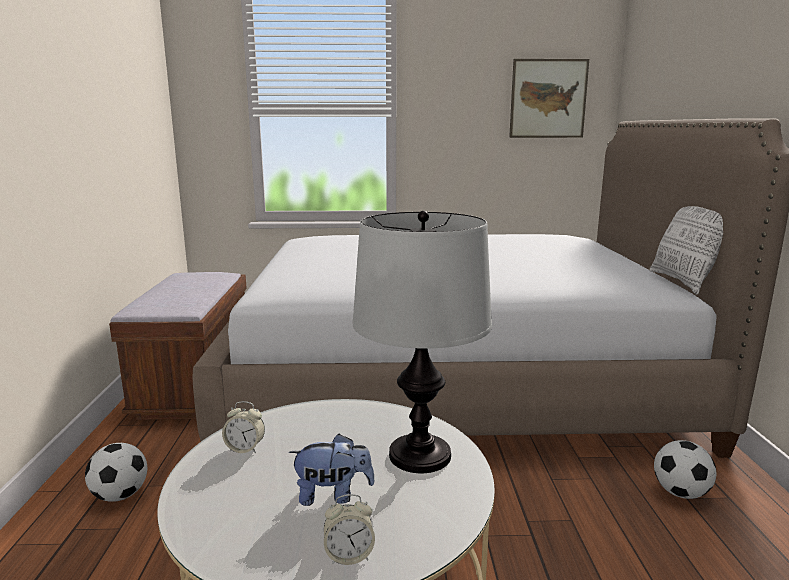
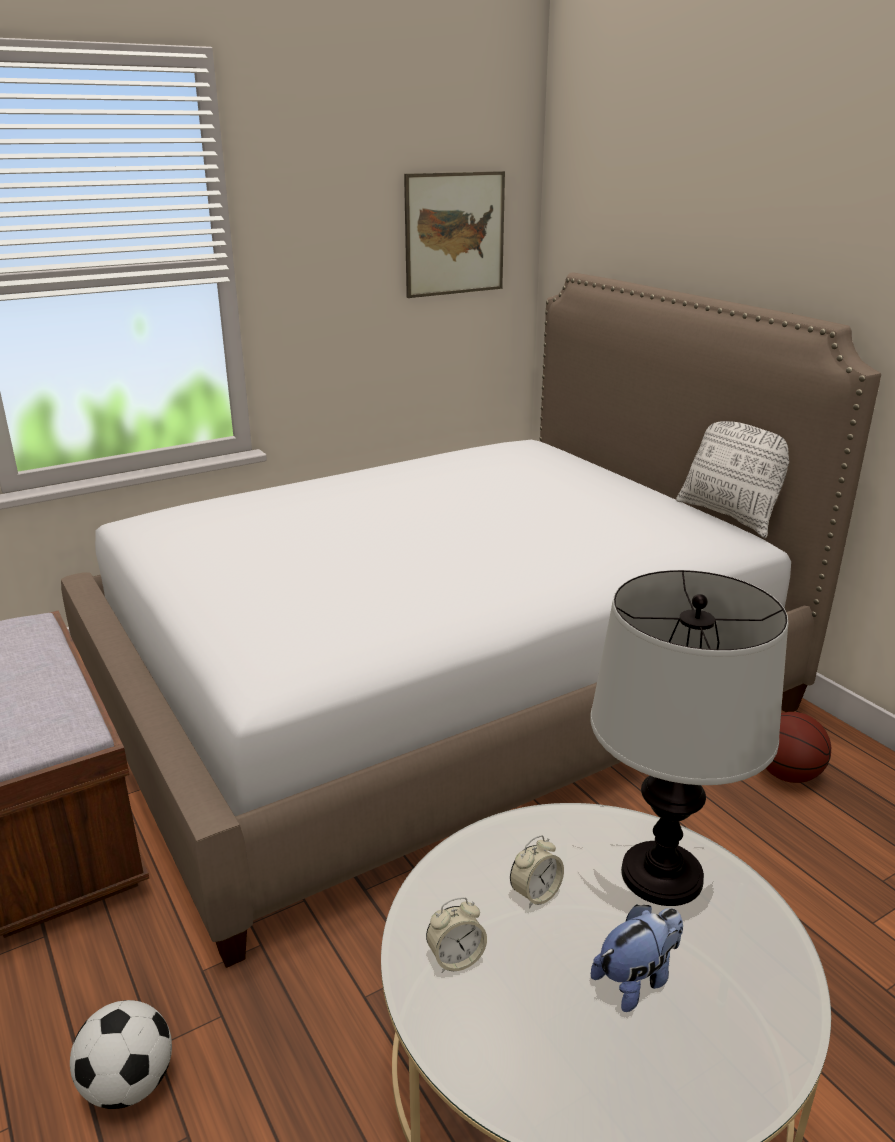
camera: 30 degrees left, 10 degrees up
(349, 555) = (740, 1053): alarm clock -> alarm clock (535, 894)
(680, 493) = (787, 775): football -> basketball

